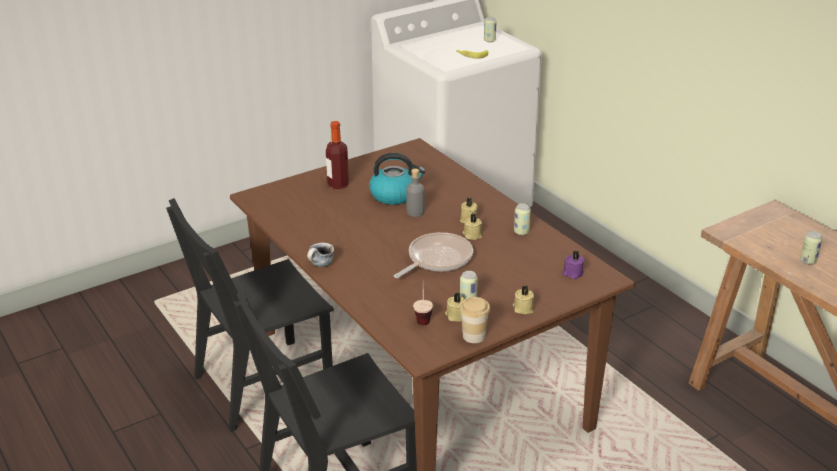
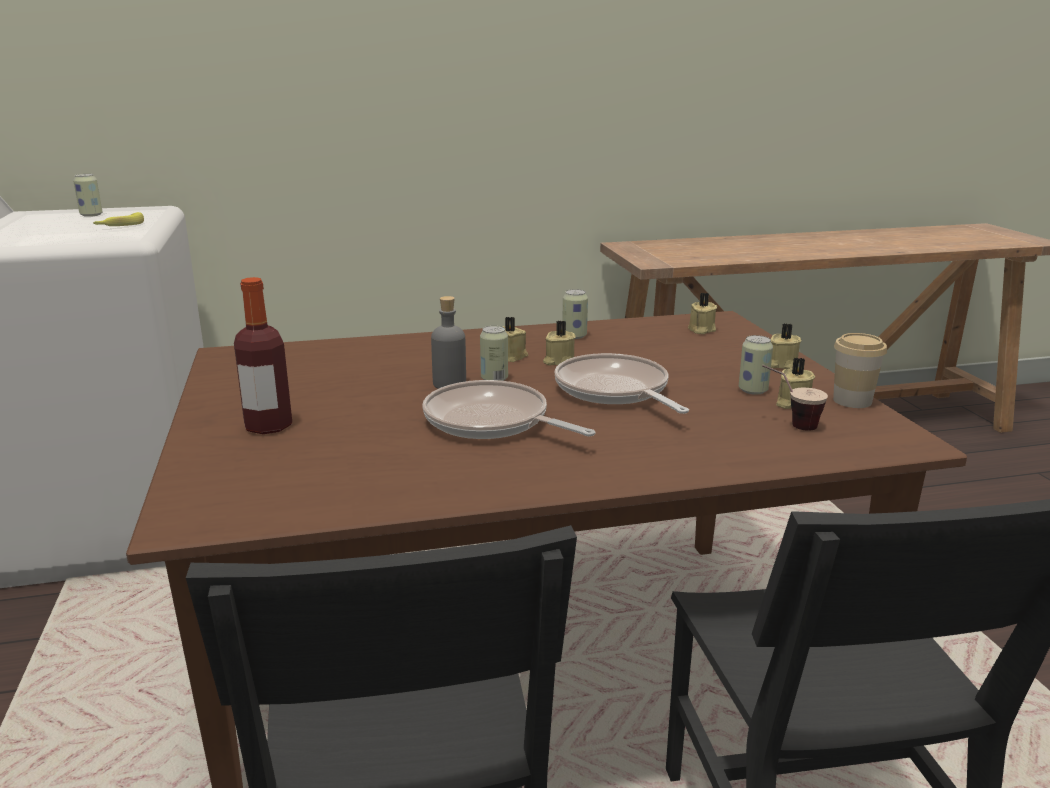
camera: 70 degrees left, 10 degrees down
(320, 266) = (573, 483): mug -> none
(374, 234) = (492, 422): none -> frying pan
(395, 195) = (372, 389): kettle -> none
(572, 273) = (701, 330): purple candle -> beige candle
(808, 261) = (729, 252): can -> can (494, 379)

